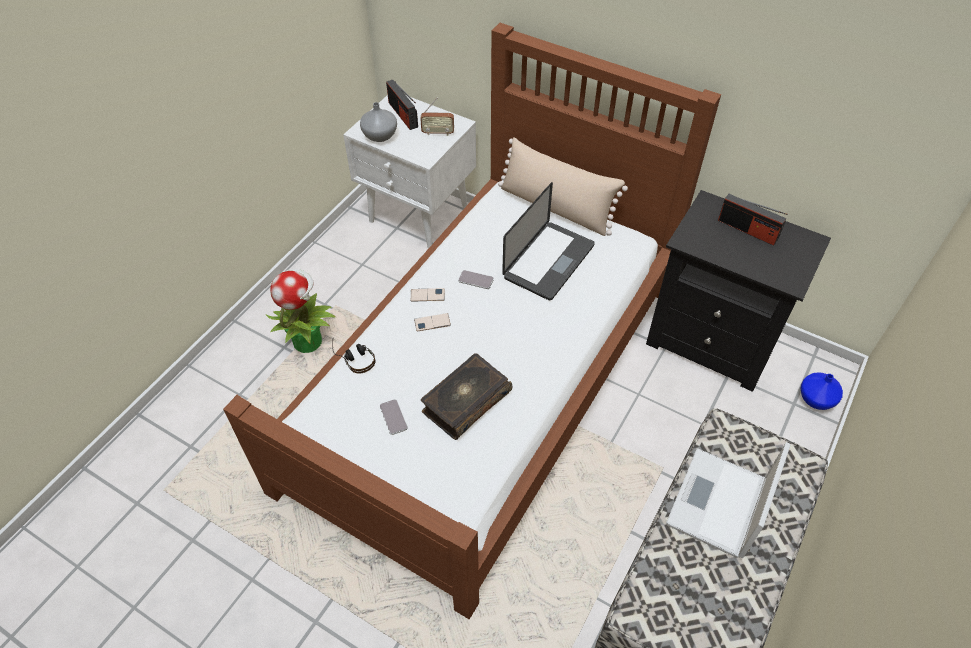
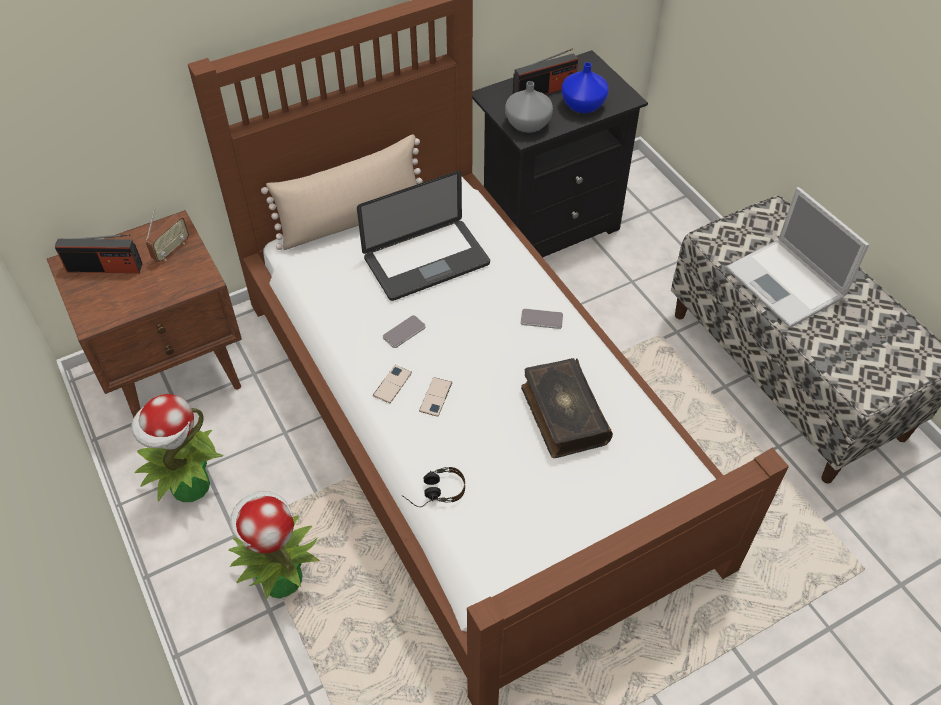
camera: 60 degrees left, 0 degrees up
(344, 265) = (189, 487): none -> potted plant
(380, 135) = (120, 304): grey vase -> grey vase (527, 124)
(393, 417) = (543, 488): phone -> phone (541, 319)
(419, 215) = (177, 373): white nightstand -> brown nightstand
(549, 261) = (426, 261): laptop -> laptop turned 90 degrees clockwise
(815, 399) = (653, 195): blue vase -> blue vase (582, 106)

